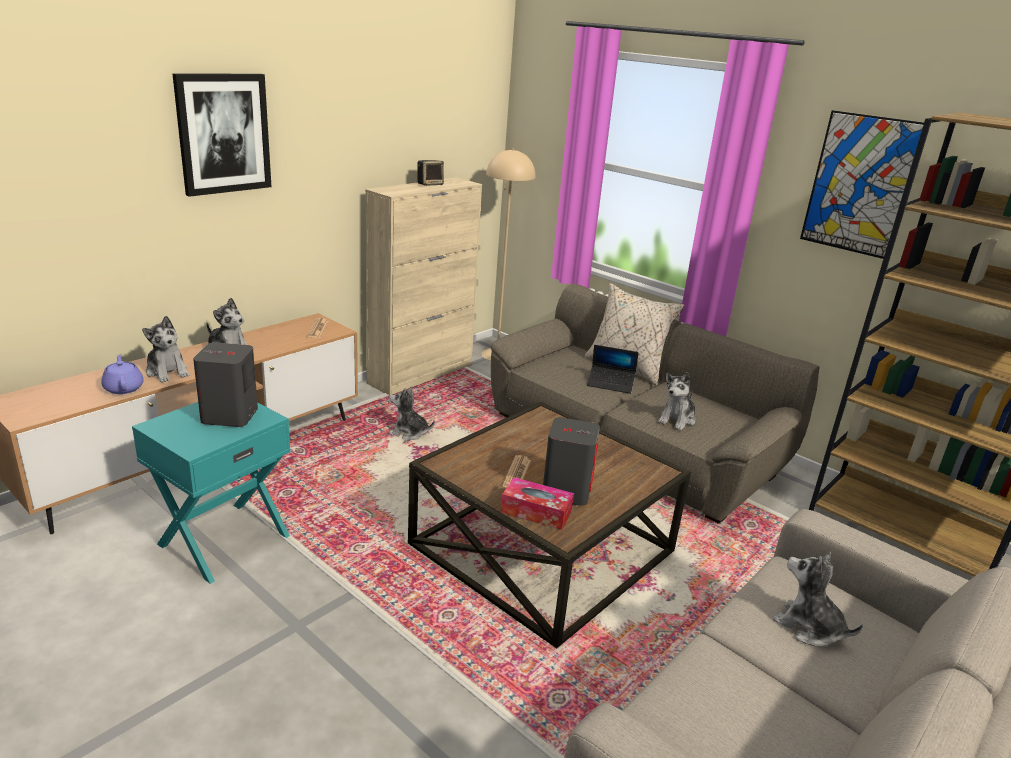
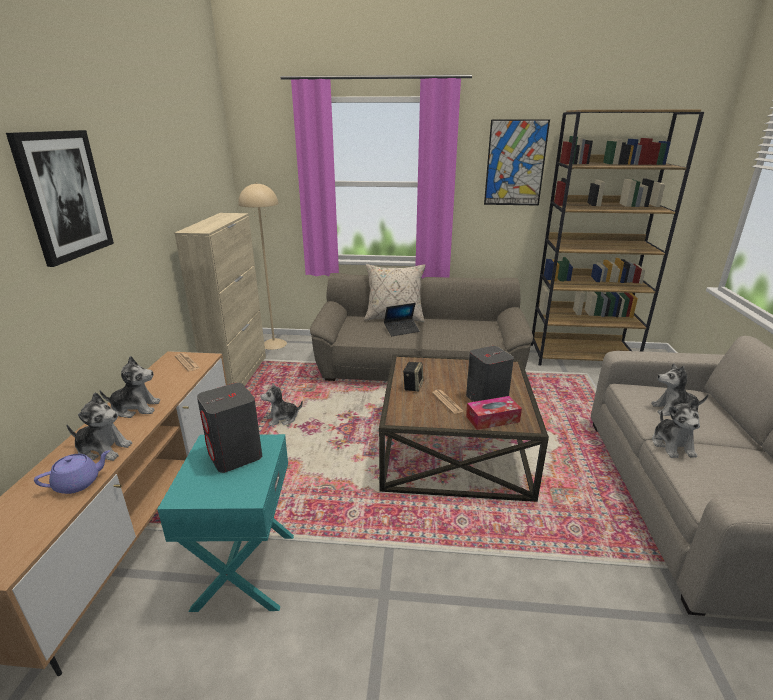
camera: 35 degrees left, 0 degrees up
(123, 388) = (78, 483): purple teapot -> purple teapot turned 120 degrees clockwise
(430, 184) = (214, 220): speaker -> speaker (412, 386)
(677, 419) = (462, 336): plush toy -> plush toy (672, 445)

